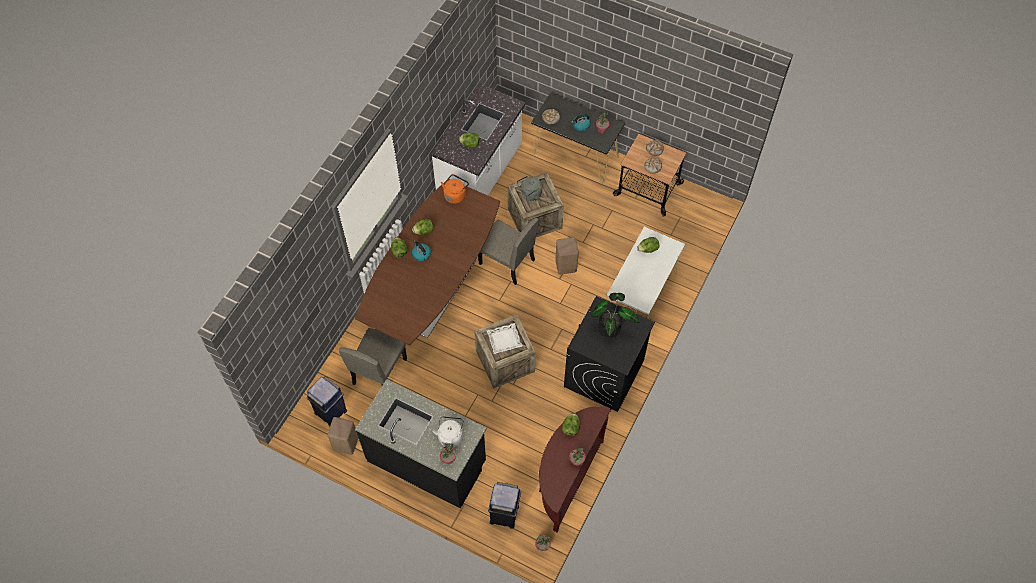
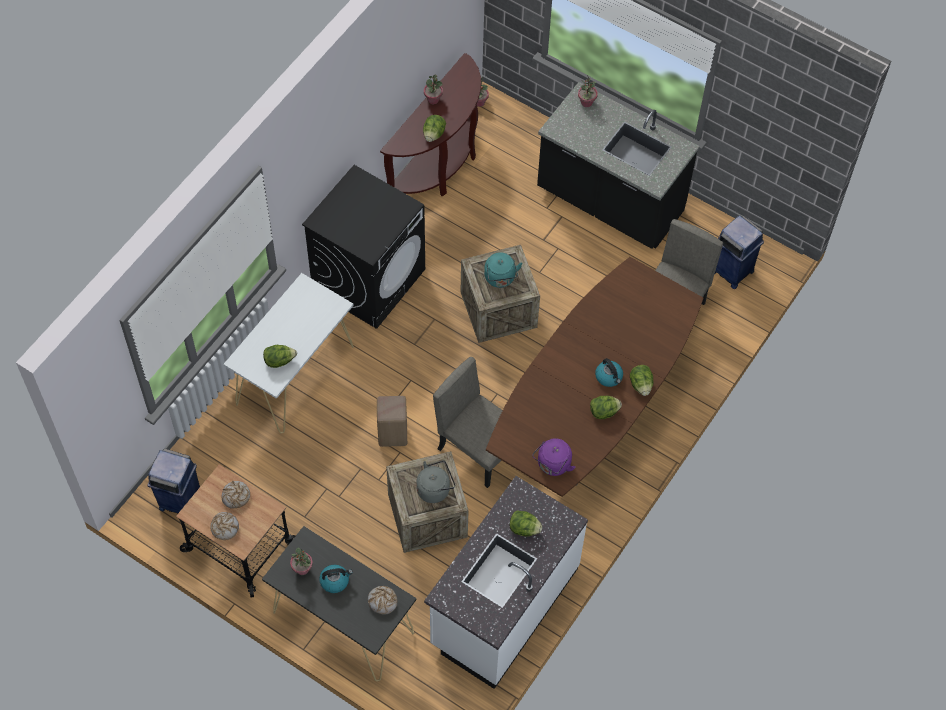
camera: 175 degrees left, 0 degrees up
(345, 444) = (712, 231): beige stool -> none
(450, 435) = (582, 126): white kettle -> none
(455, 195) = (553, 465): orange kettle -> purple kettle
(504, 339) = (500, 279): white tray -> turquoise kettle
(505, 514) = (519, 137): blue trash can -> blue trash can (180, 500)
(611, 326) = (361, 223): potted plant -> none

